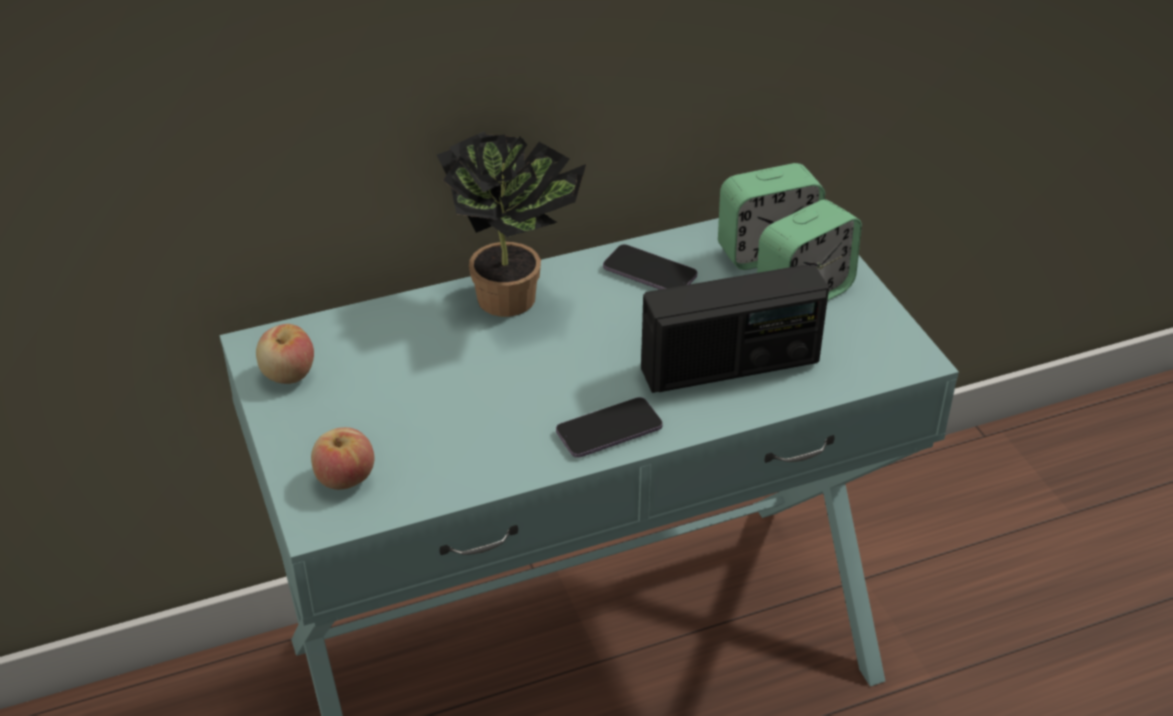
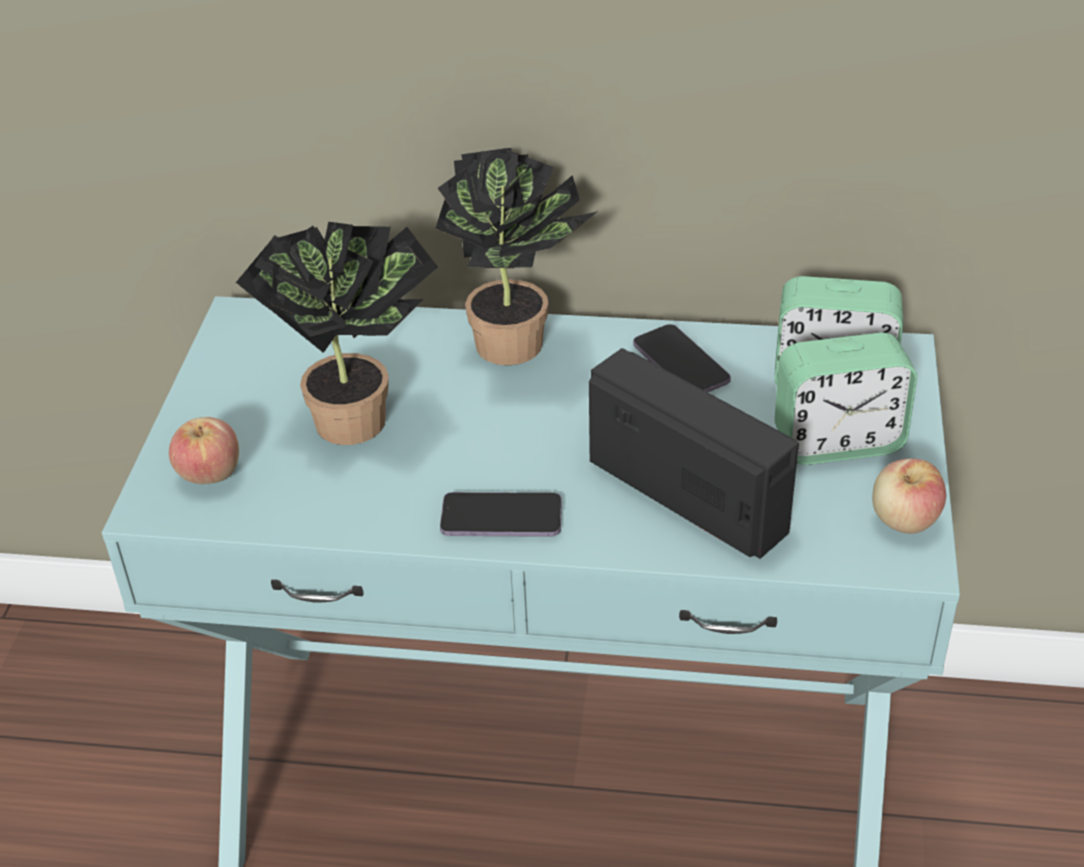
camera: 30 degrees right, 0 degrees up
(288, 374) = (243, 354): apple -> apple (904, 520)
(432, 391) = (359, 416): none -> potted plant
(730, 366) = (688, 494): radio -> radio turned 150 degrees counterclockwise

